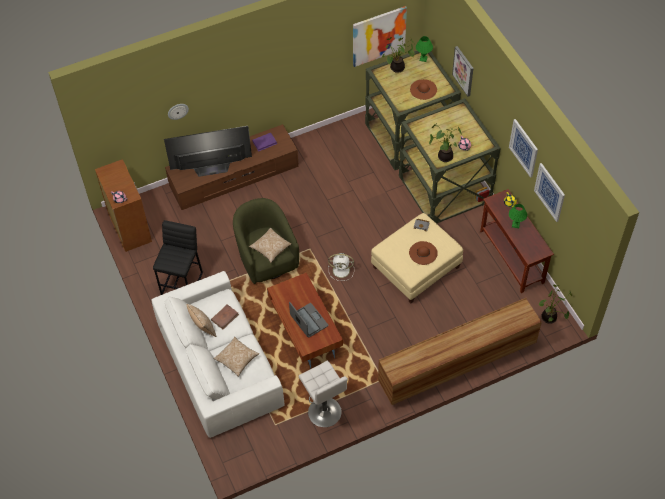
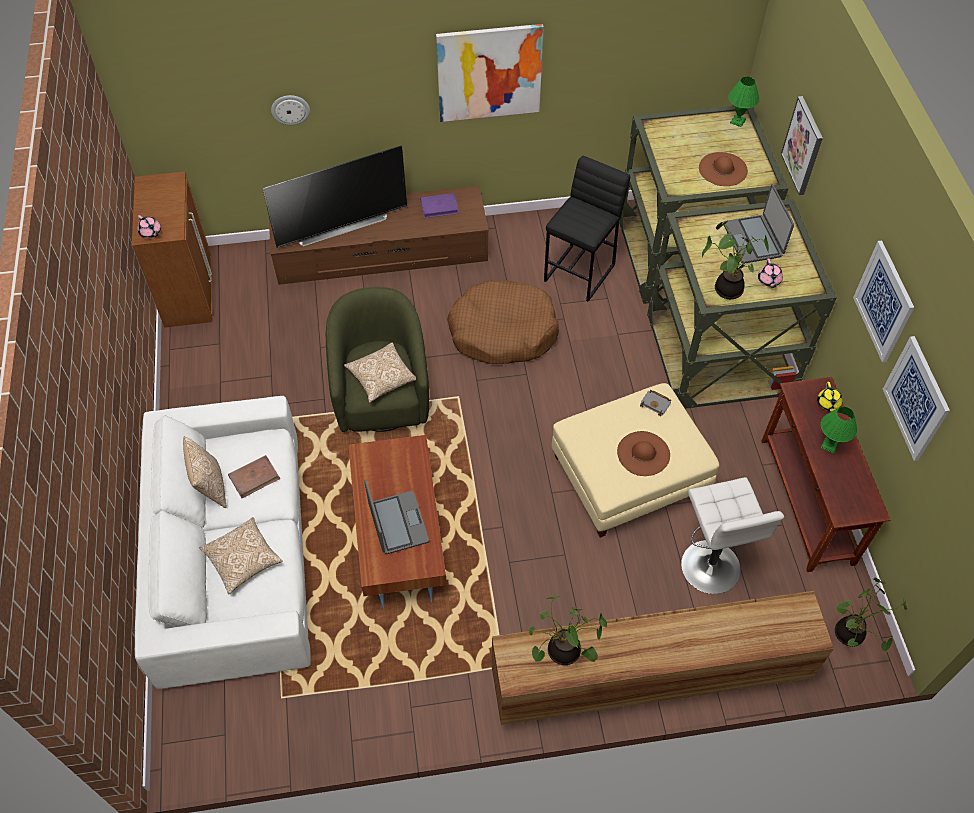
camera: 15 degrees right, 0 degrees up
(182, 282) = (230, 399): black stool -> black stool (580, 271)
(211, 167) = (341, 225): television -> television turned 150 degrees clockwise
(321, 206) = (503, 332): none -> brown dog bed
(324, 412) = (377, 700): white stool -> white stool (710, 567)
(342, 270) = (499, 447): white fan -> none
(378, 36) = (669, 63): picture -> picture (489, 73)
(397, 69) = (687, 127): potted plant -> potted plant (562, 653)
(450, 126) = (753, 240): none -> laptop

